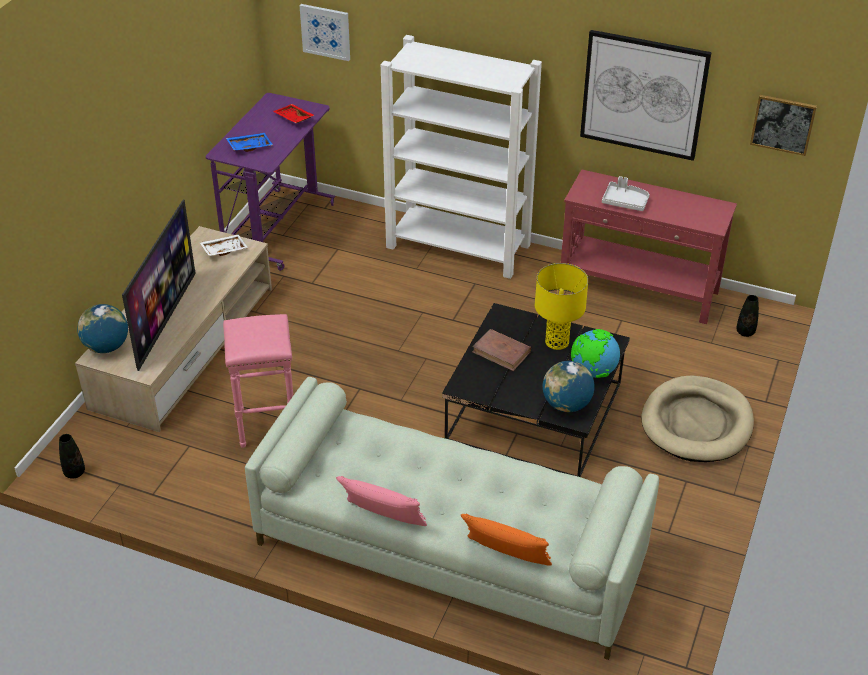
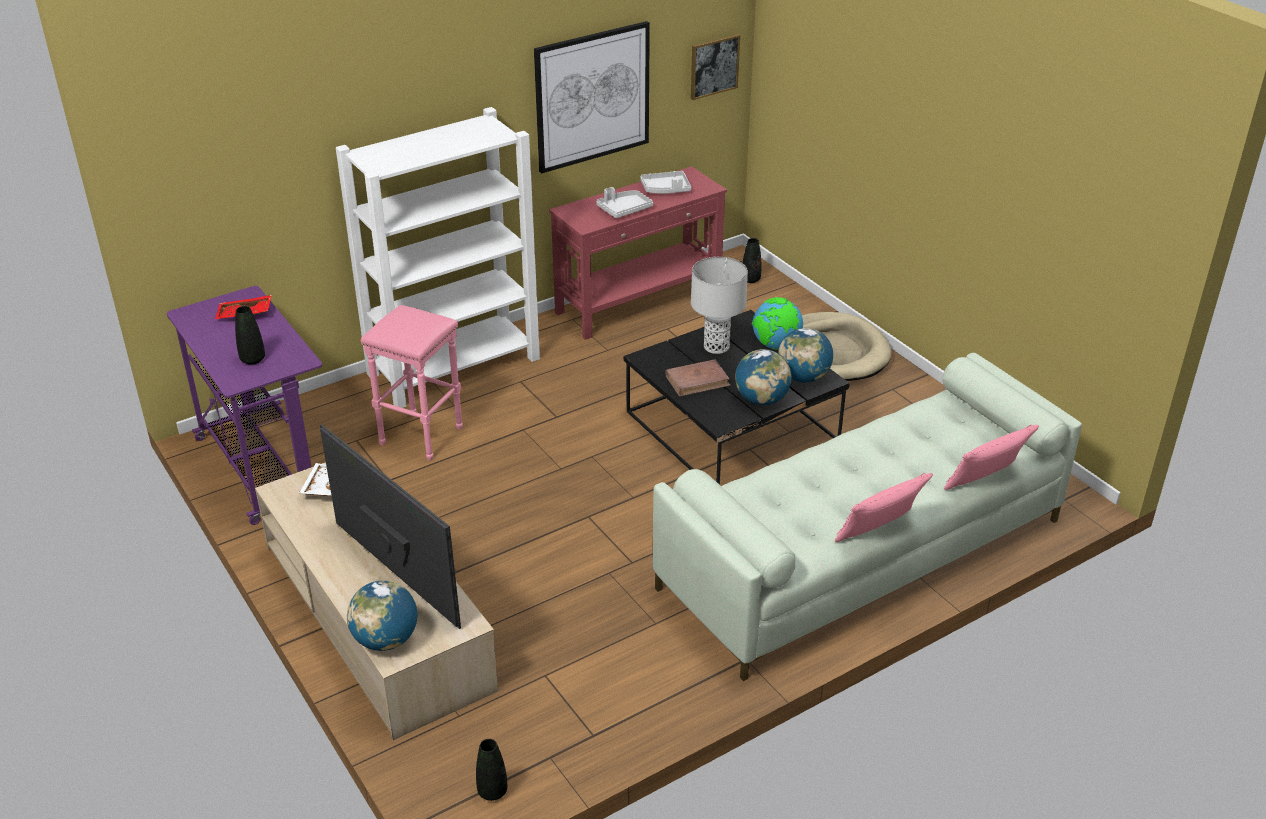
camera: 55 degrees left, 5 degrees down
(249, 146) = (253, 359): blue tray -> black vase
(266, 425) = (574, 604): pink stool -> pink stool (421, 437)
(325, 31) = (227, 193): picture -> none
(505, 557) = (986, 480): orange pillow -> pink pillow
(512, 395) = (761, 400): none -> globe
(556, 342) = (716, 347): yellow table lamp -> white table lamp
(682, 207) = (666, 189): none -> grey tray

